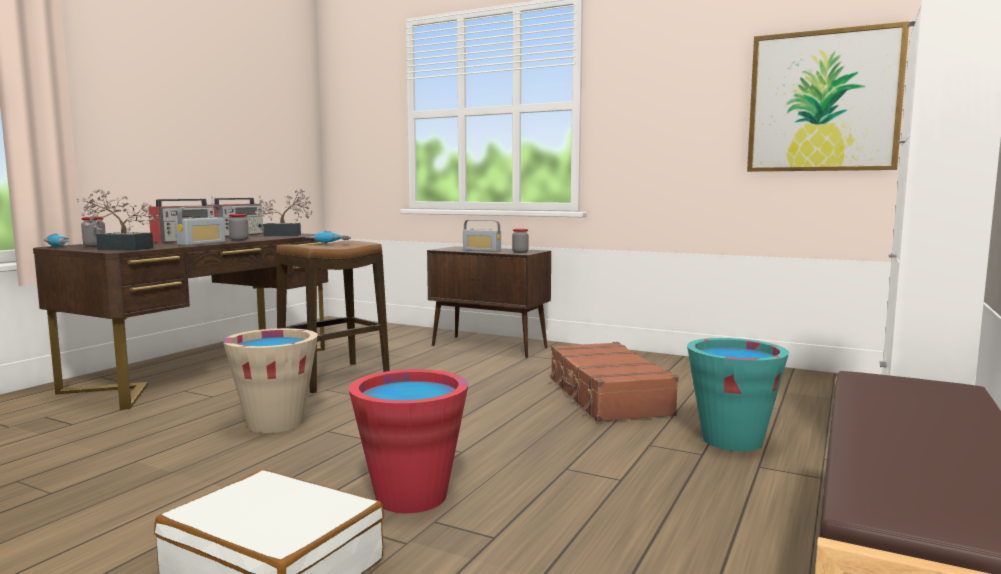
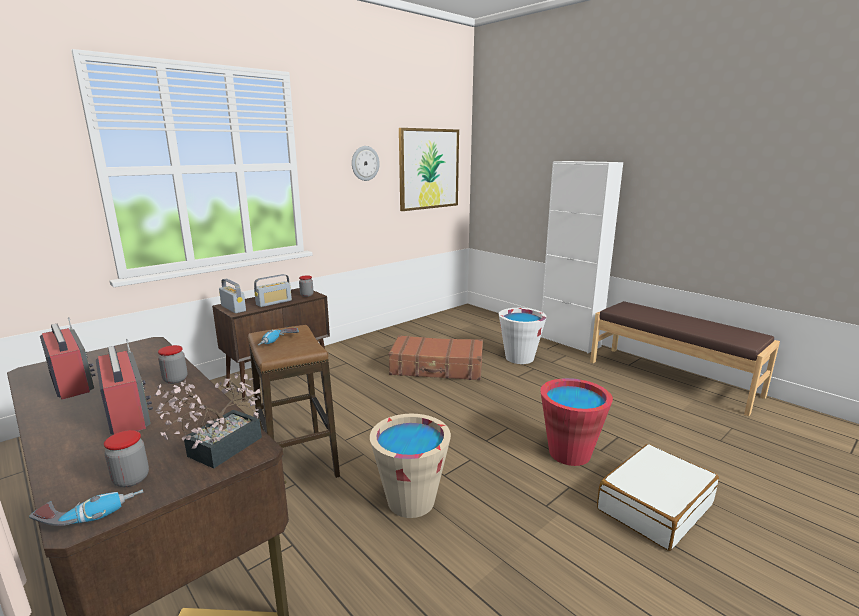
camera: 70 degrees left, 10 degrees up
(201, 244) = (208, 400): radio -> radio (233, 308)
(287, 235) = (136, 354): potted plant -> none
(684, 97) = (365, 163): none -> wall clock
(732, 440) = (519, 358): turquoise bucket -> white bucket

